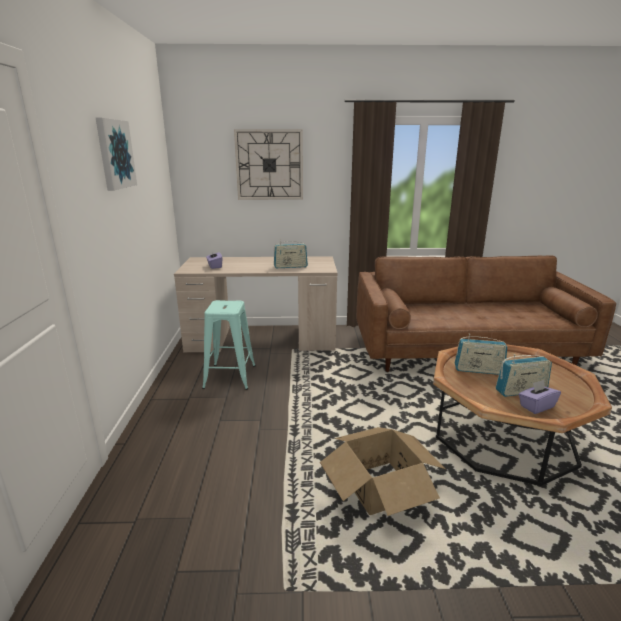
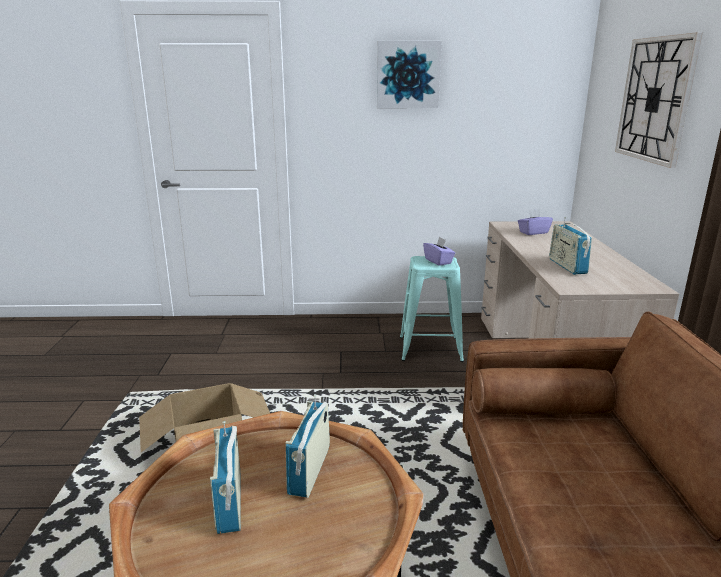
camera: 90 degrees right, 0 degrees up
(536, 406) = (180, 505): purple tissue box -> purple tissue box (438, 261)

